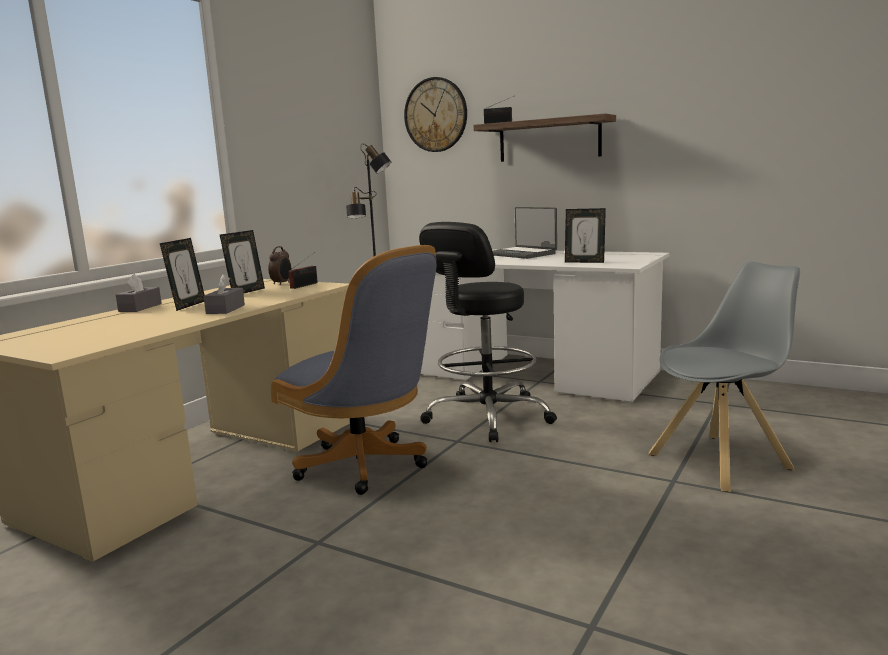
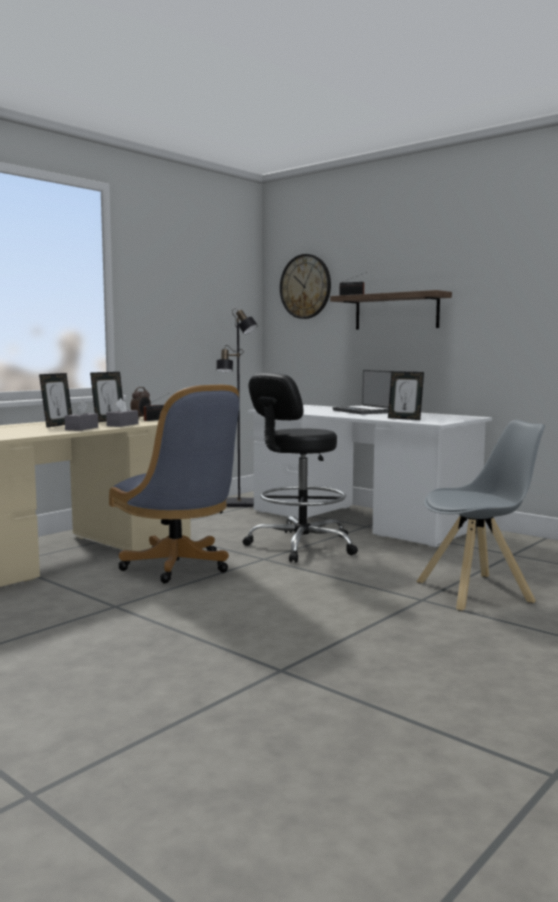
camera: 10 degrees right, 5 degrees down
(140, 307) = (23, 424): grey tissue box -> grey tissue box (122, 425)

